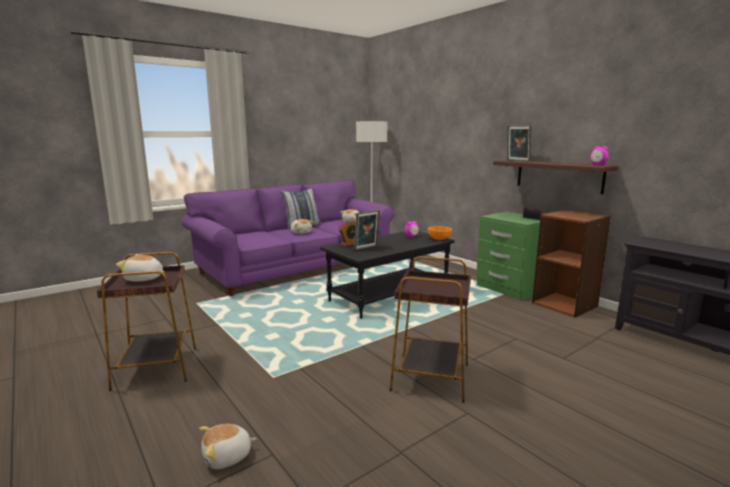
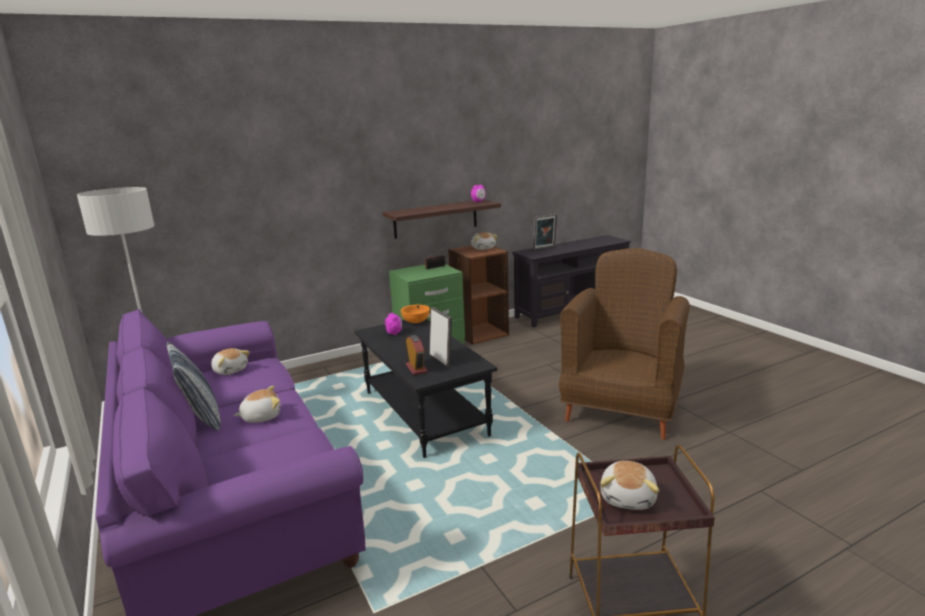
camera: 80 degrees left, 5 degrees up
(227, 457) = (777, 515): plush toy -> plush toy (483, 248)
(430, 377) = (622, 409): brown side table -> brown armchair
(517, 160) = (405, 211): picture frame -> picture frame (544, 248)

